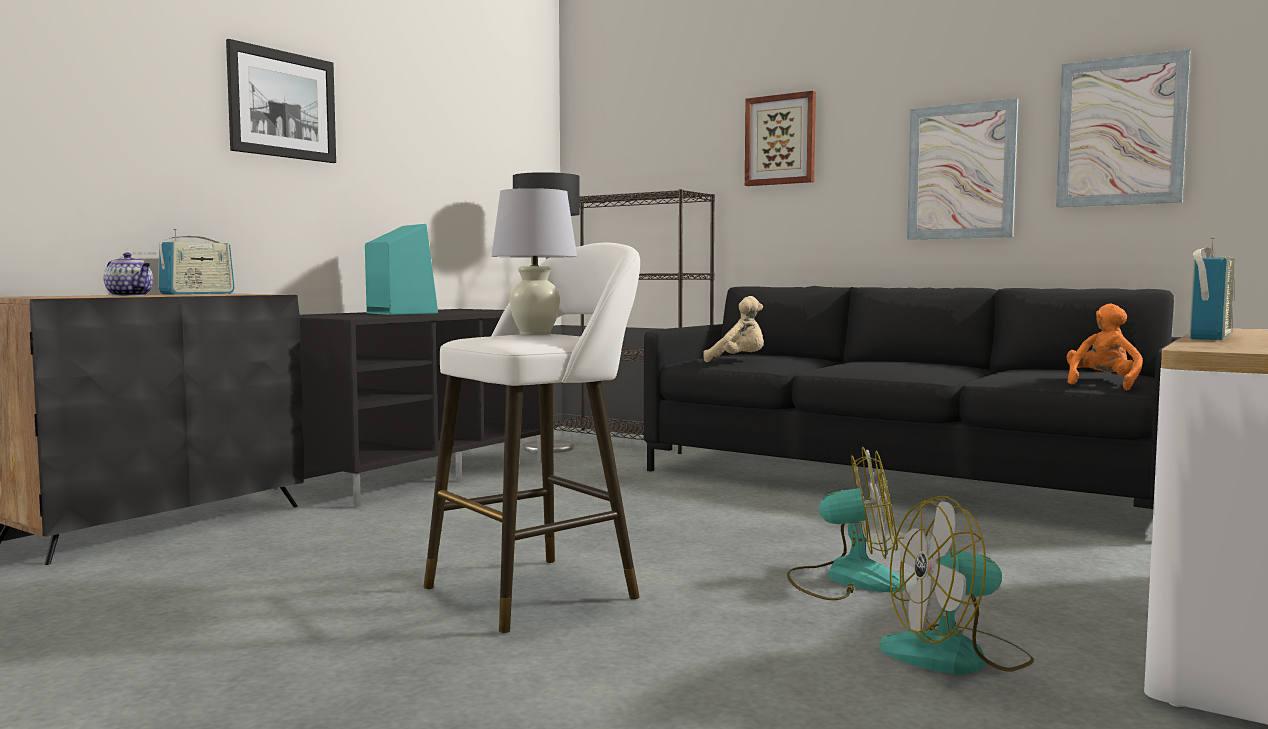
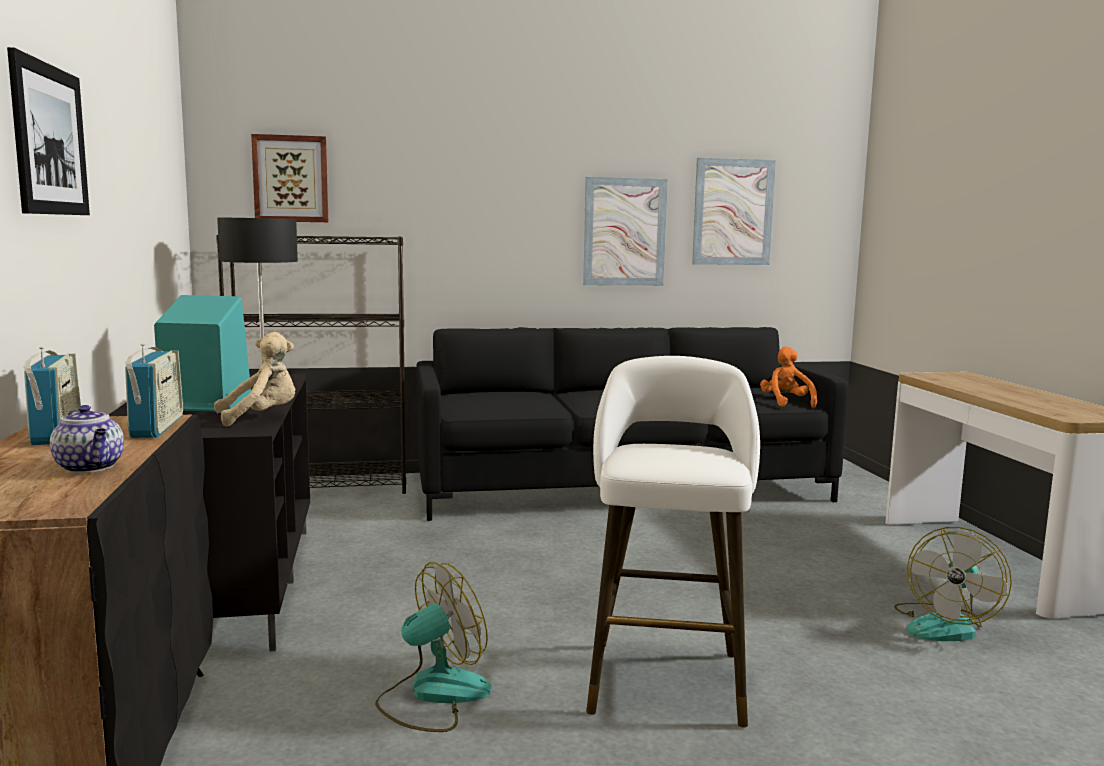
camera: 45 degrees left, 5 degrees up
(130, 295) = (91, 467): teapot -> teapot turned 60 degrees clockwise
(534, 334) = (680, 452): white table lamp -> none
(738, 361) = (505, 406): beige plush toy -> beige plush toy (261, 417)
(781, 140) = (466, 189): picture -> picture (291, 179)
(845, 579) = (785, 588): fan -> fan (433, 695)
(1209, 337) = (982, 393): radio -> radio (157, 427)

